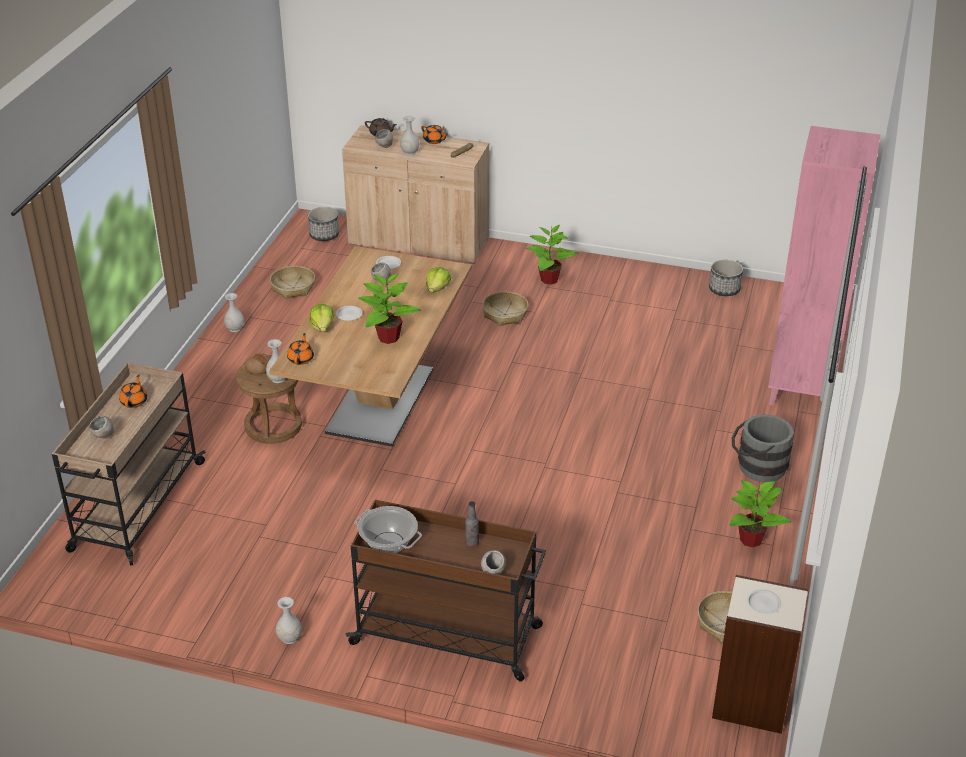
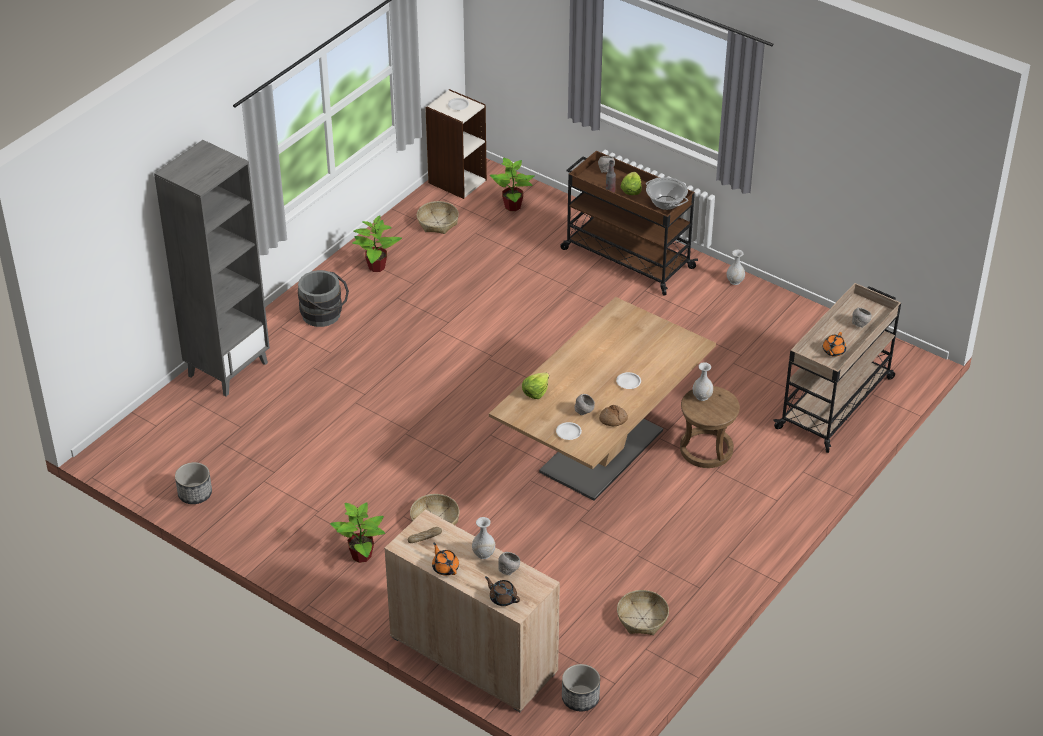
camera: 160 degrees left, 5 degrees up
(235, 328) = (719, 575): white vase -> none
(260, 367) = (715, 412): bread -> bread (613, 419)
(301, 359) = (685, 347): orange teapot -> none
(322, 326) = (656, 375): lettuce -> lettuce (631, 190)
(388, 337) = (603, 350): potted plant -> potted plant (513, 206)
(801, 390) = (228, 368): pink bookcase -> grey bookcase

